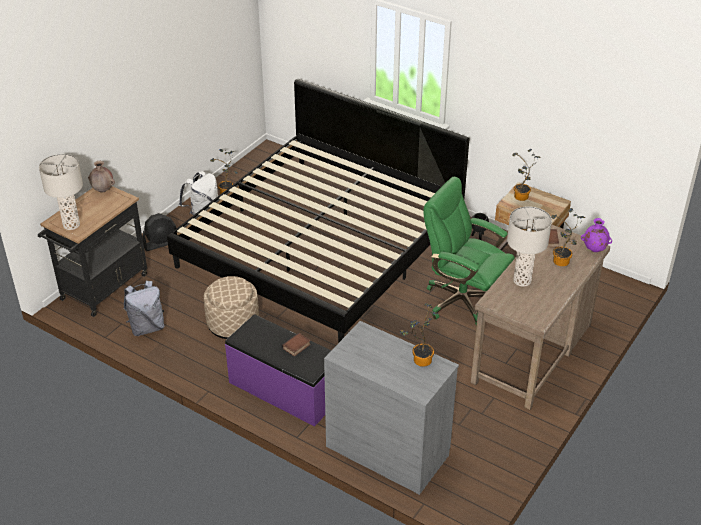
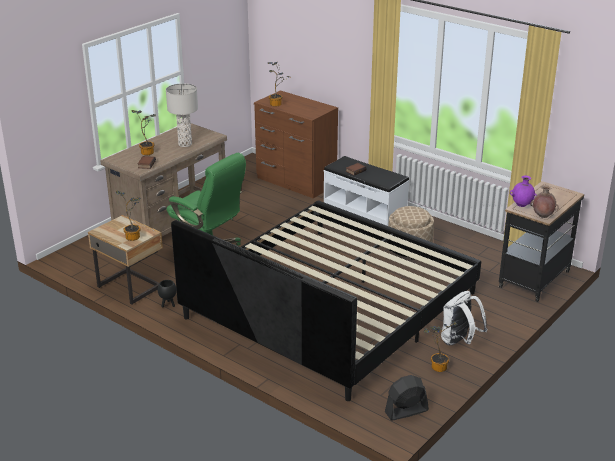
camera: 175 degrees left, 10 degrees down
(71, 224) = (554, 191): white table lamp -> none
(147, 327) = (482, 249): grey backpack -> none
(161, 243) = (496, 315): black fan -> black fan (406, 411)
(284, 390) = (365, 210): purple bench -> white bench
(388, 449) = (296, 182): grey dresser -> brown dresser
(594, 249) = (115, 158): purple vase -> purple vase (522, 205)

